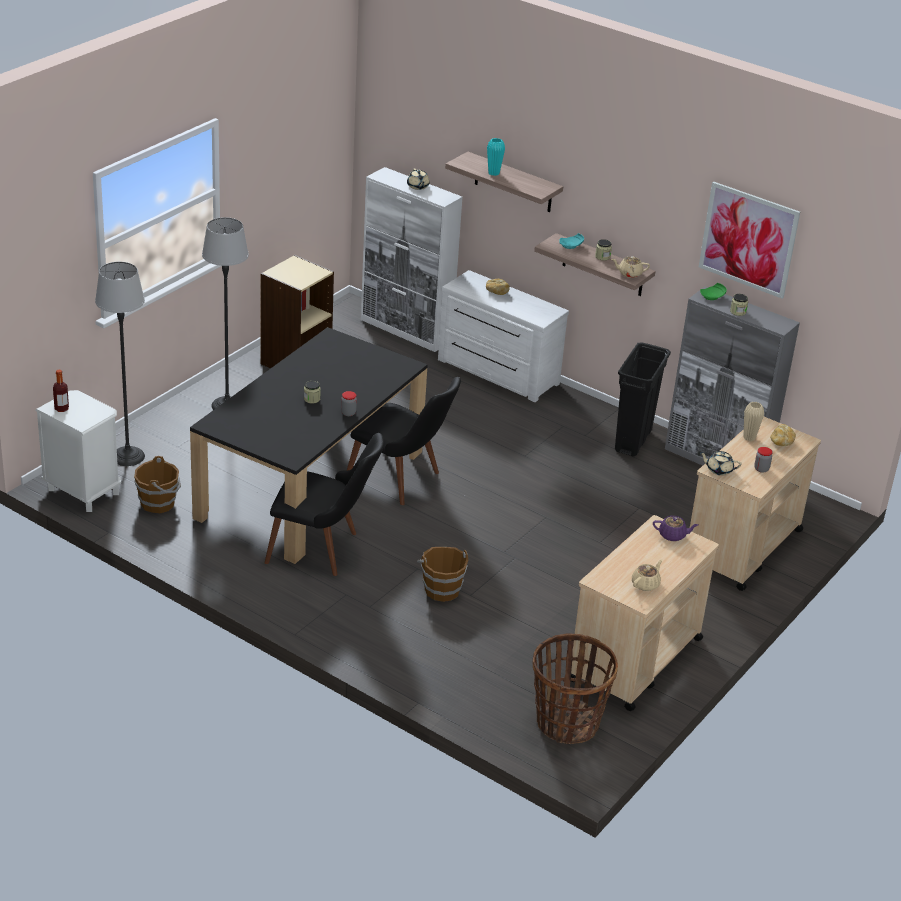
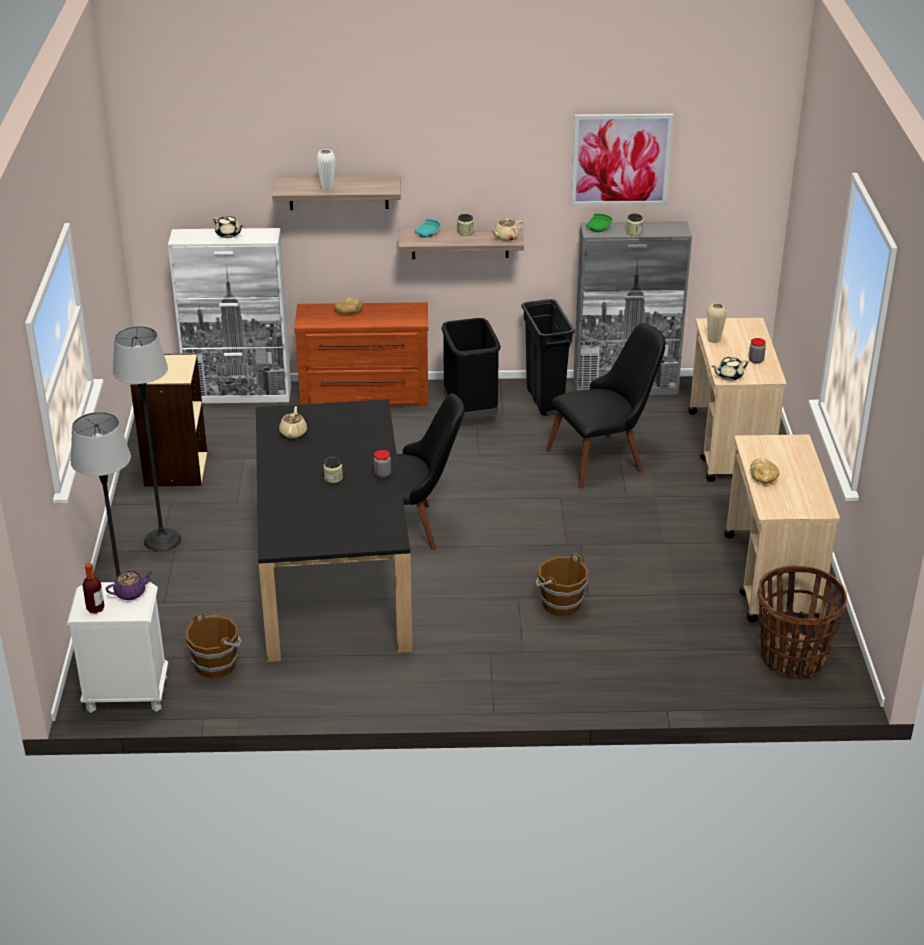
camera: 35 degrees left, 0 degrees up
(324, 549) = (420, 624): black chair -> black chair (605, 457)
(493, 173) = (327, 188): turquoise vase -> white vase
(496, 373) = (365, 396): white dresser -> brown dresser
(560, 423) = (470, 413): none -> black trash can
(645, 584) = (806, 494): beige teapot -> beige teapot (293, 432)
(673, 535) = (770, 445): purple teapot -> purple teapot (131, 593)
(781, 442) = (740, 332): bread -> bread (763, 478)

